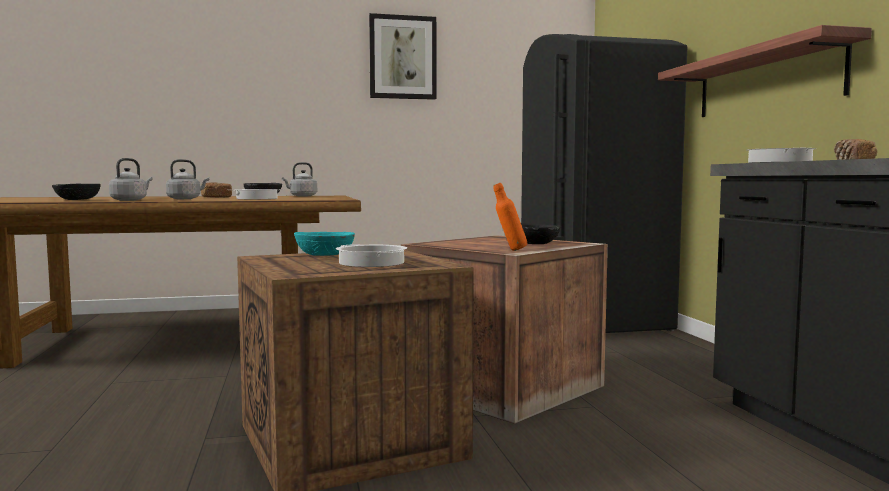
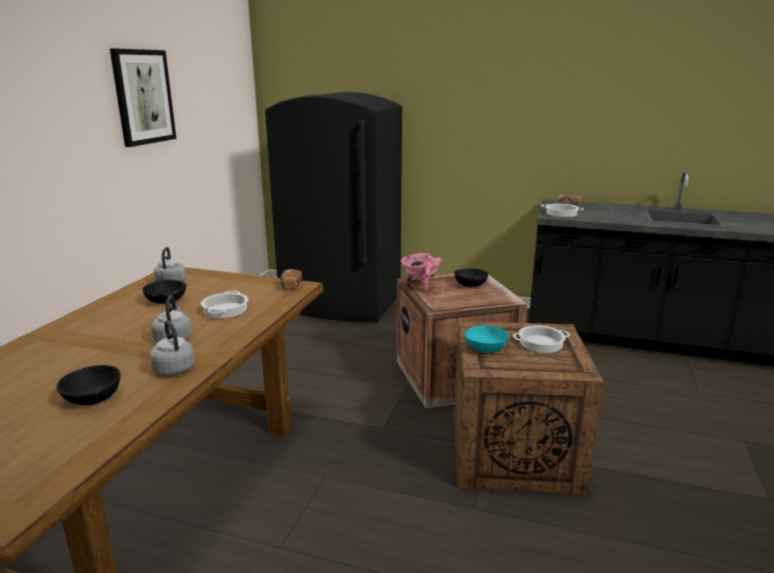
camera: 60 degrees left, 15 degrees up
(217, 197) = (148, 321): bread -> bread (291, 286)
(486, 238) = (420, 286): none -> pink cooking pot
(510, 250) = (502, 298): orange bottle -> none
(766, 81) = (475, 143): shelf -> none

